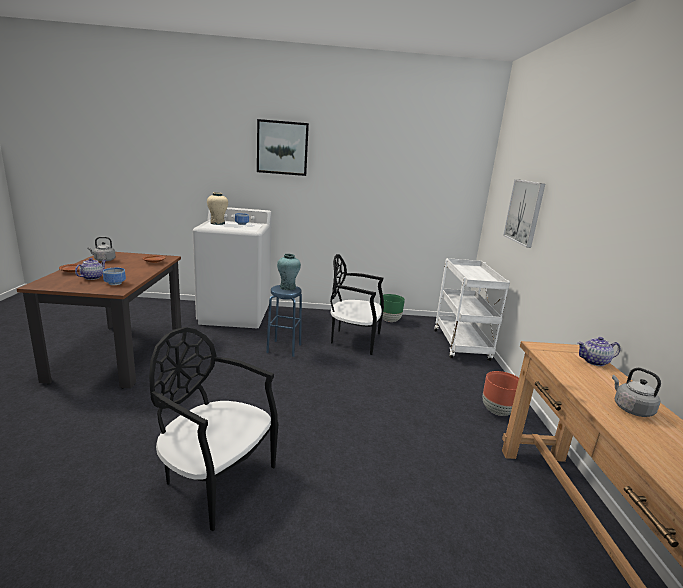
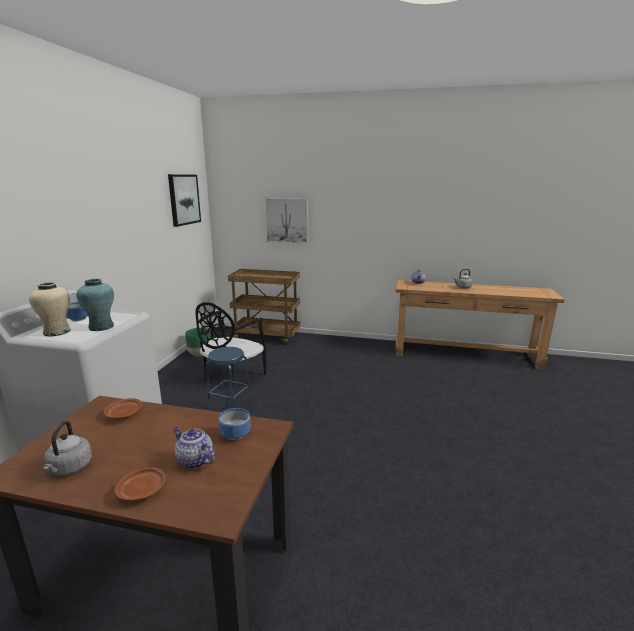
camera: 75 degrees left, 0 degrees up
(215, 479) = (439, 462): black chair -> none
(282, 148) = (58, 196): picture -> picture (184, 199)
(287, 287) = (221, 352): turquoise vase -> turquoise vase (101, 327)
(462, 346) = (267, 337): white cart -> brown cart
(497, 411) = (357, 347): brown planter -> none

